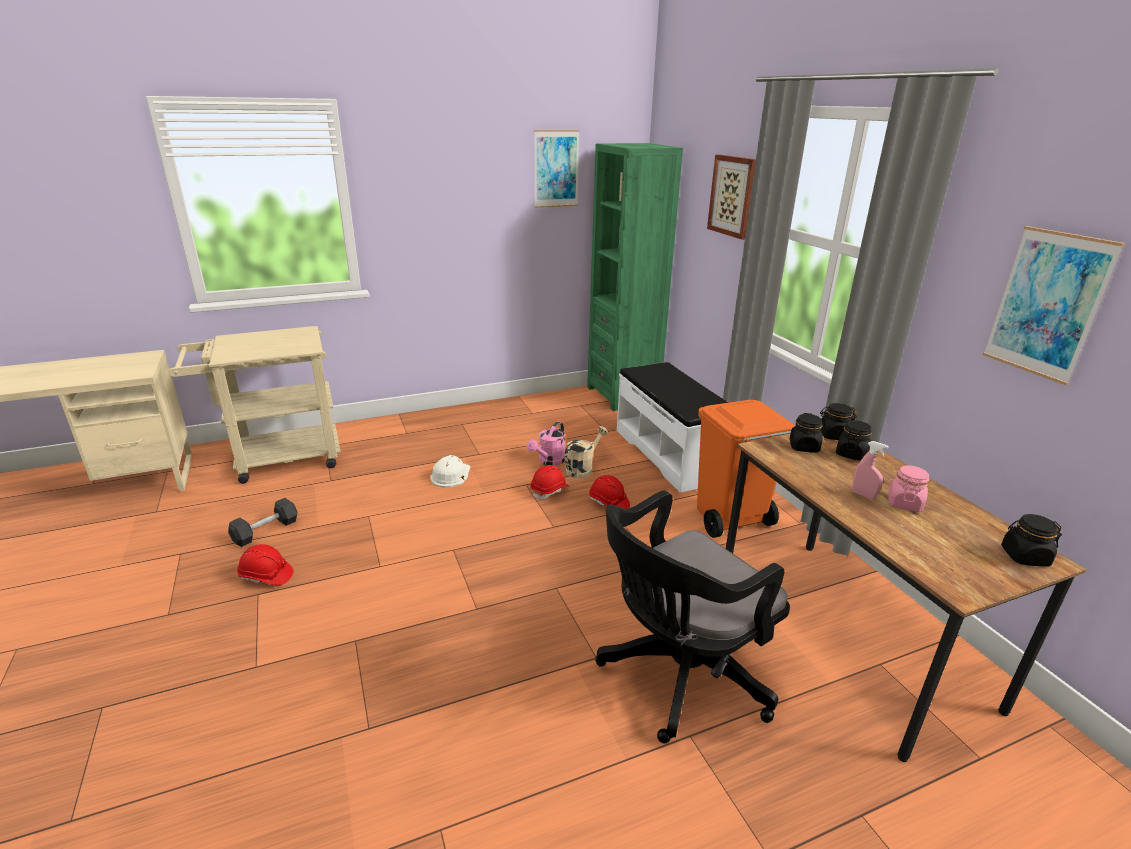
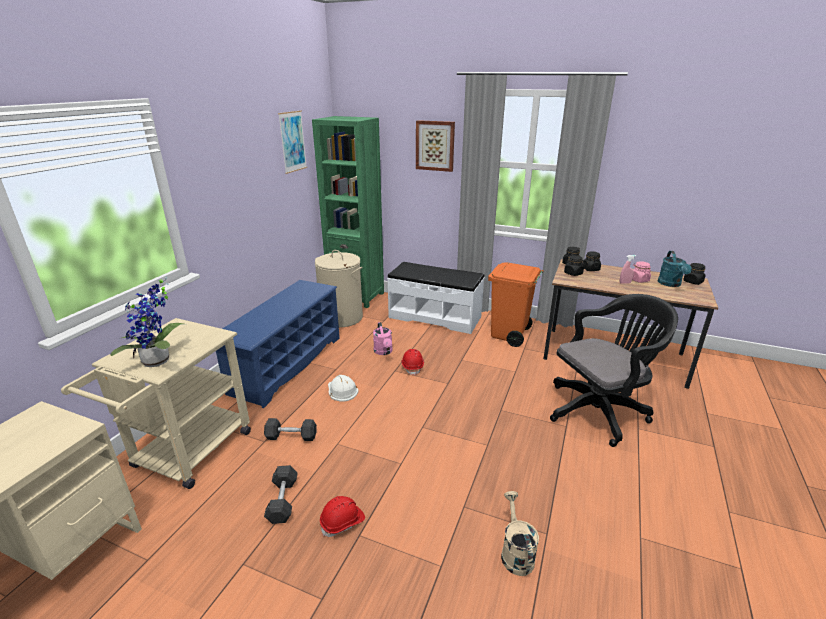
camera: 45 degrees left, 0 degrees up
(239, 350) = (159, 362): none -> potted plant
(351, 488) = (291, 436): none -> grey dumbbell
(450, 429) = (287, 364): none -> blue shoe rack
(570, 409) = (342, 317): none -> beige laundry basket
(582, 468) = (407, 346): beige watering can -> beige watering can (515, 552)
(608, 503) = (451, 356): red hard hat -> none
(678, 676) = (600, 410): black office chair -> black office chair turned 120 degrees counterclockwise
(958, 537) = (671, 284): none -> turquoise watering can
(1047, 304) = (658, 175): picture -> none

